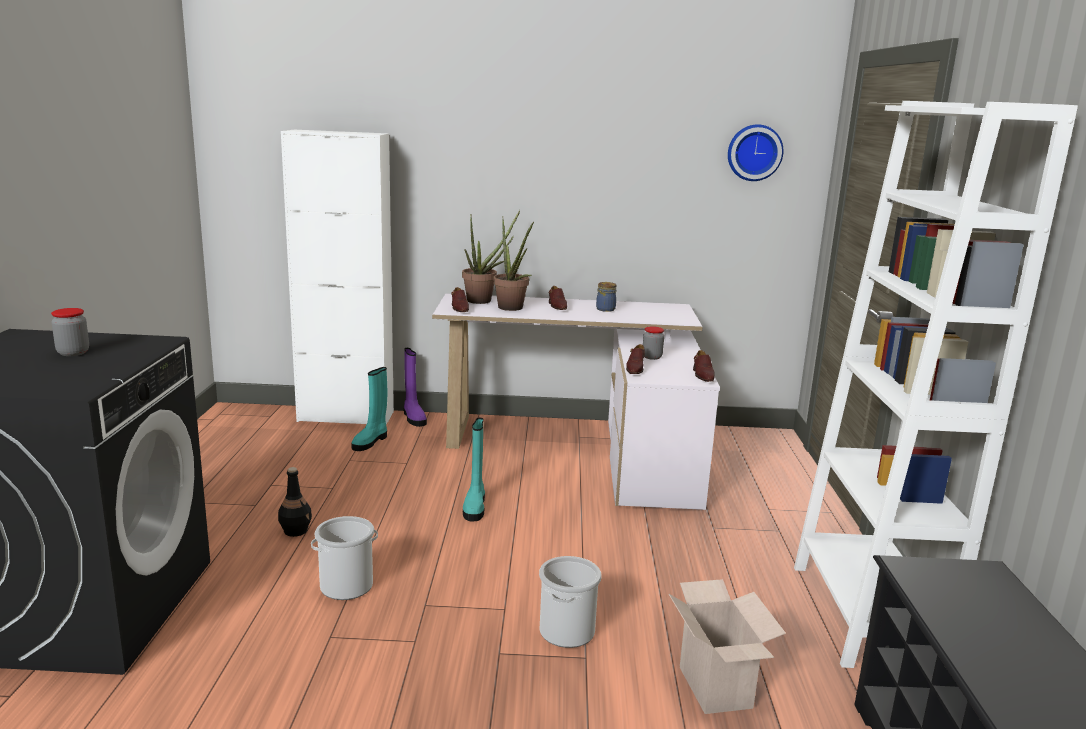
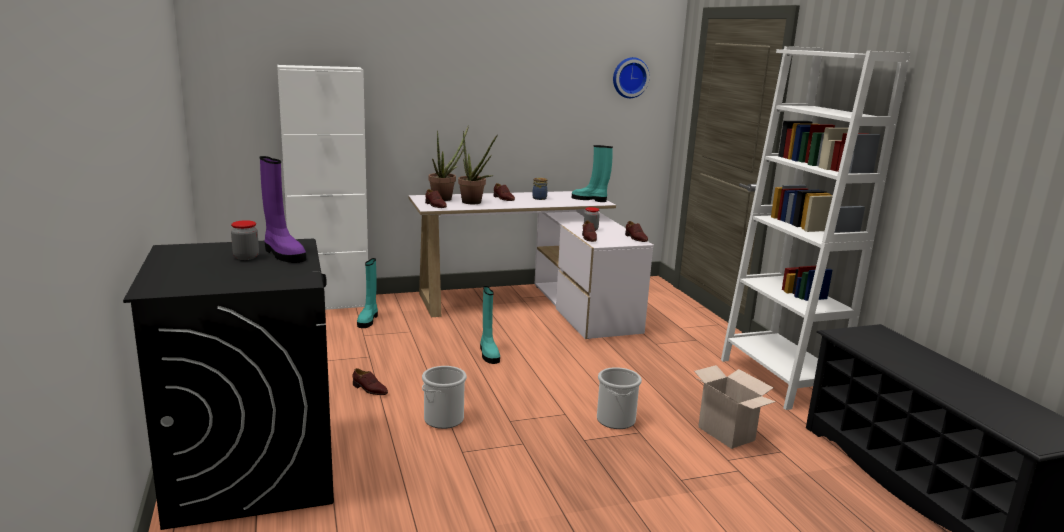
camera: 20 degrees left, 0 degrees up
(296, 531) = (369, 389): black bottle -> brown shoe
(413, 418) = (386, 299): purple boot -> purple boot (283, 254)
(673, 316) = (590, 199): none -> turquoise boot

